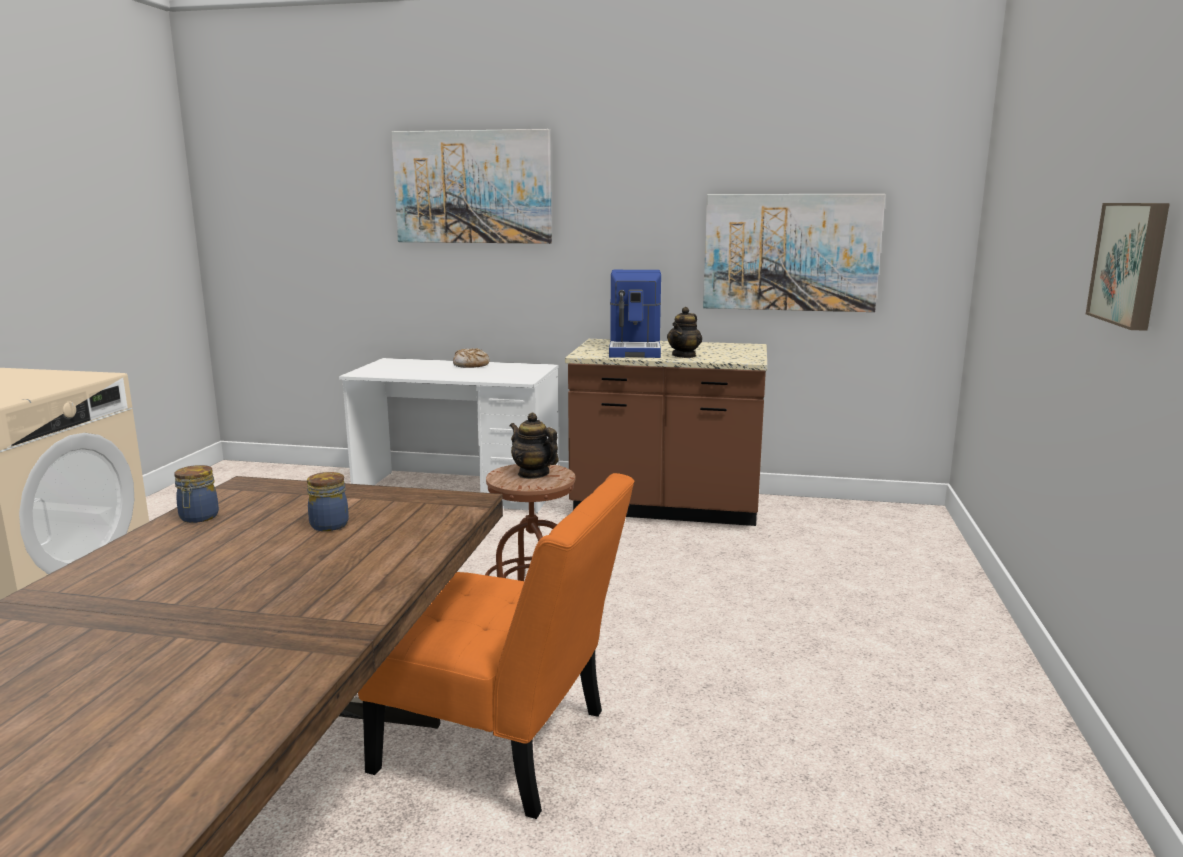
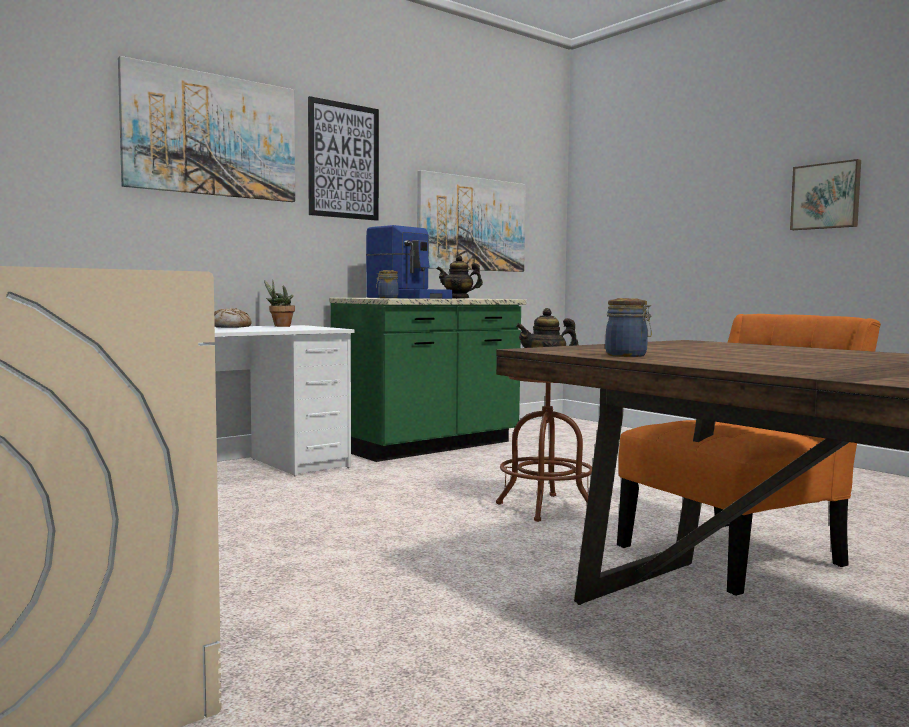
camera: 50 degrees left, 10 degrees down
(328, 524) = (706, 349): jar -> jar (387, 298)
(516, 367) = (279, 326): none -> potted plant
(609, 194) = (343, 161): none -> picture
(666, 507) = (428, 446): brown counter -> green counter
(684, 355) = (458, 298): teapot -> teapot turned 120 degrees clockwise

